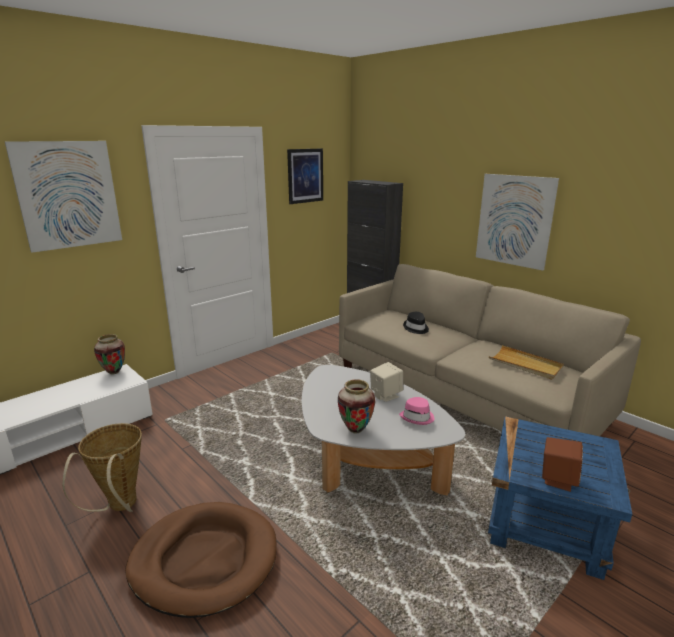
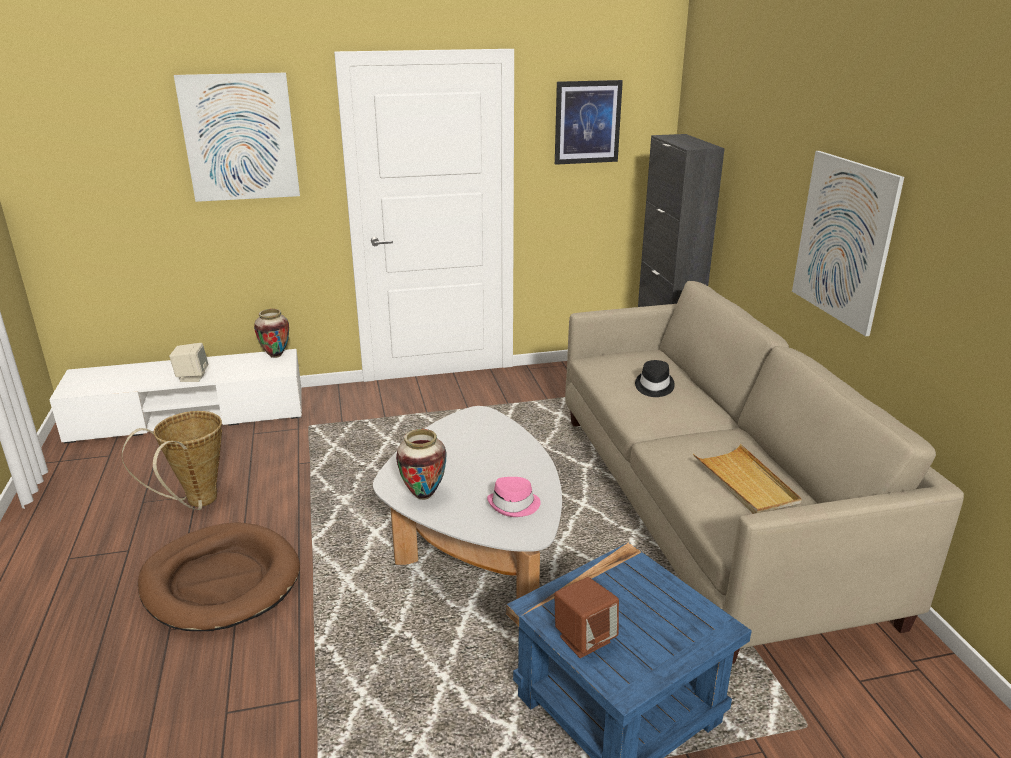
camera: 30 degrees right, 5 degrees up
(385, 395) = (510, 466): beige speaker -> beige speaker (192, 377)

